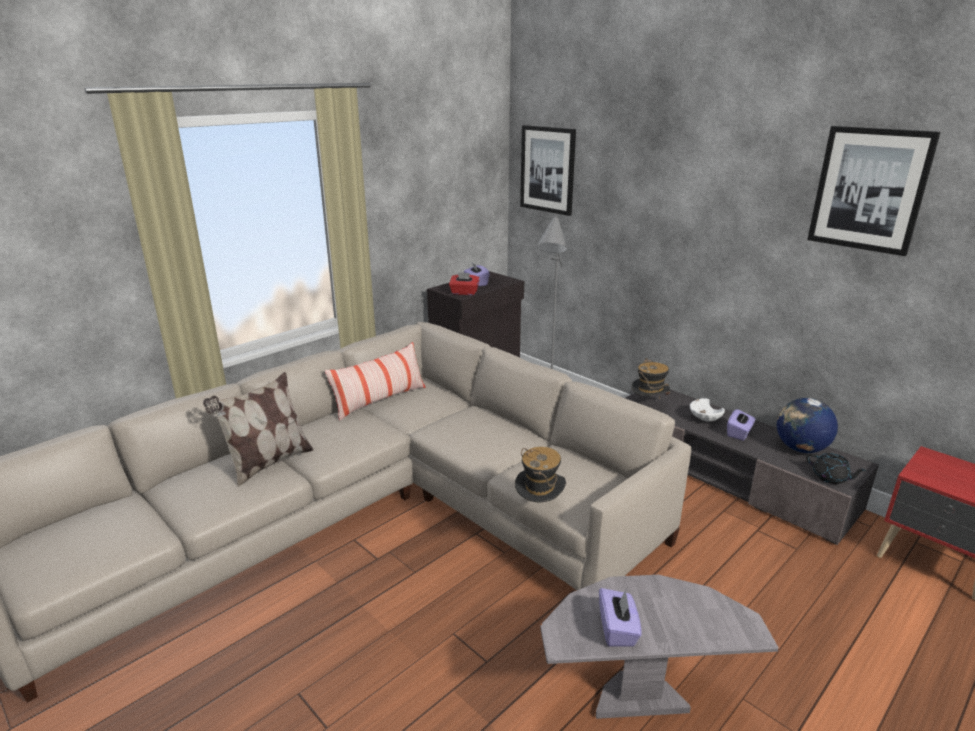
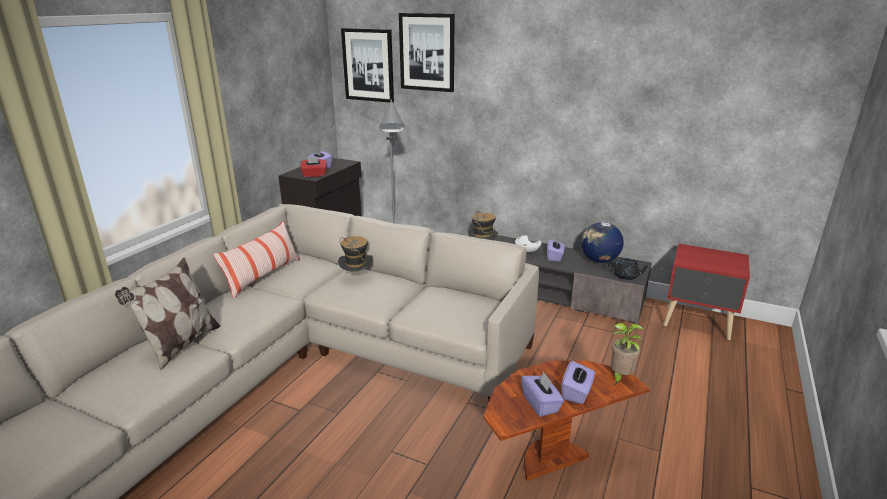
camera: 20 degrees left, 0 degrees up
(539, 508) = (441, 333): hat -> hat (357, 279)
(638, 700) = (551, 460): grey side table -> brown side table
(672, 626) = (577, 392): none -> purple tissue box
(743, 620) = (620, 377): none -> potted plant
(869, 190) = (626, 63): picture -> picture (427, 52)

